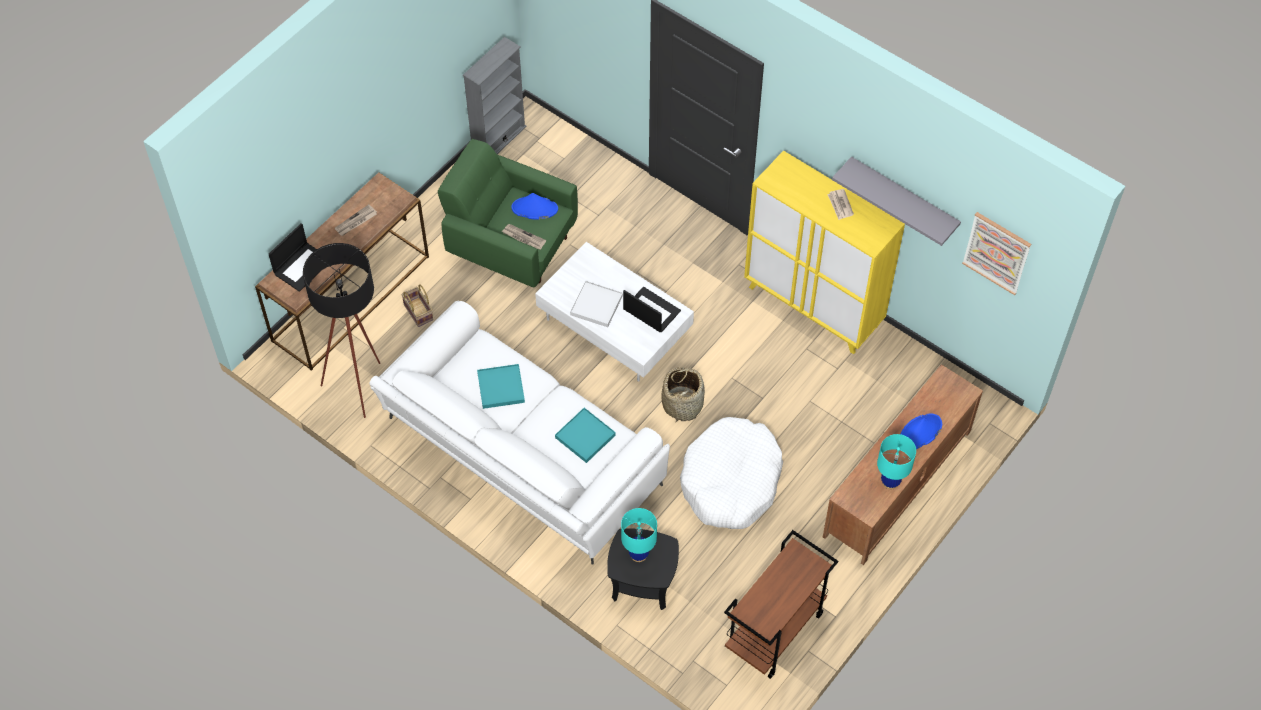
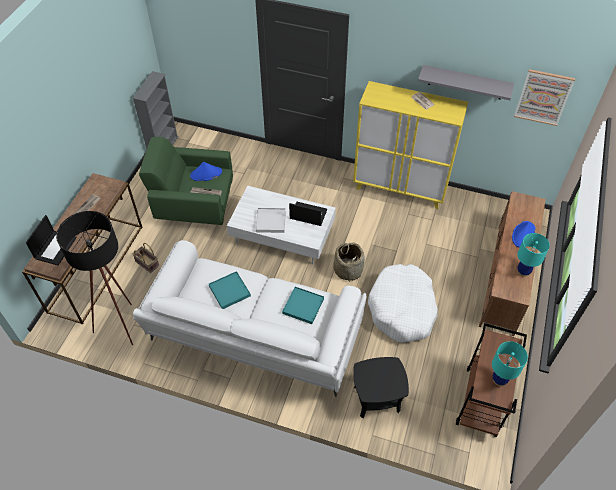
camera: 20 degrees left, 5 degrees down
(638, 554) = (376, 378): turquoise table lamp -> turquoise table lamp (499, 380)

